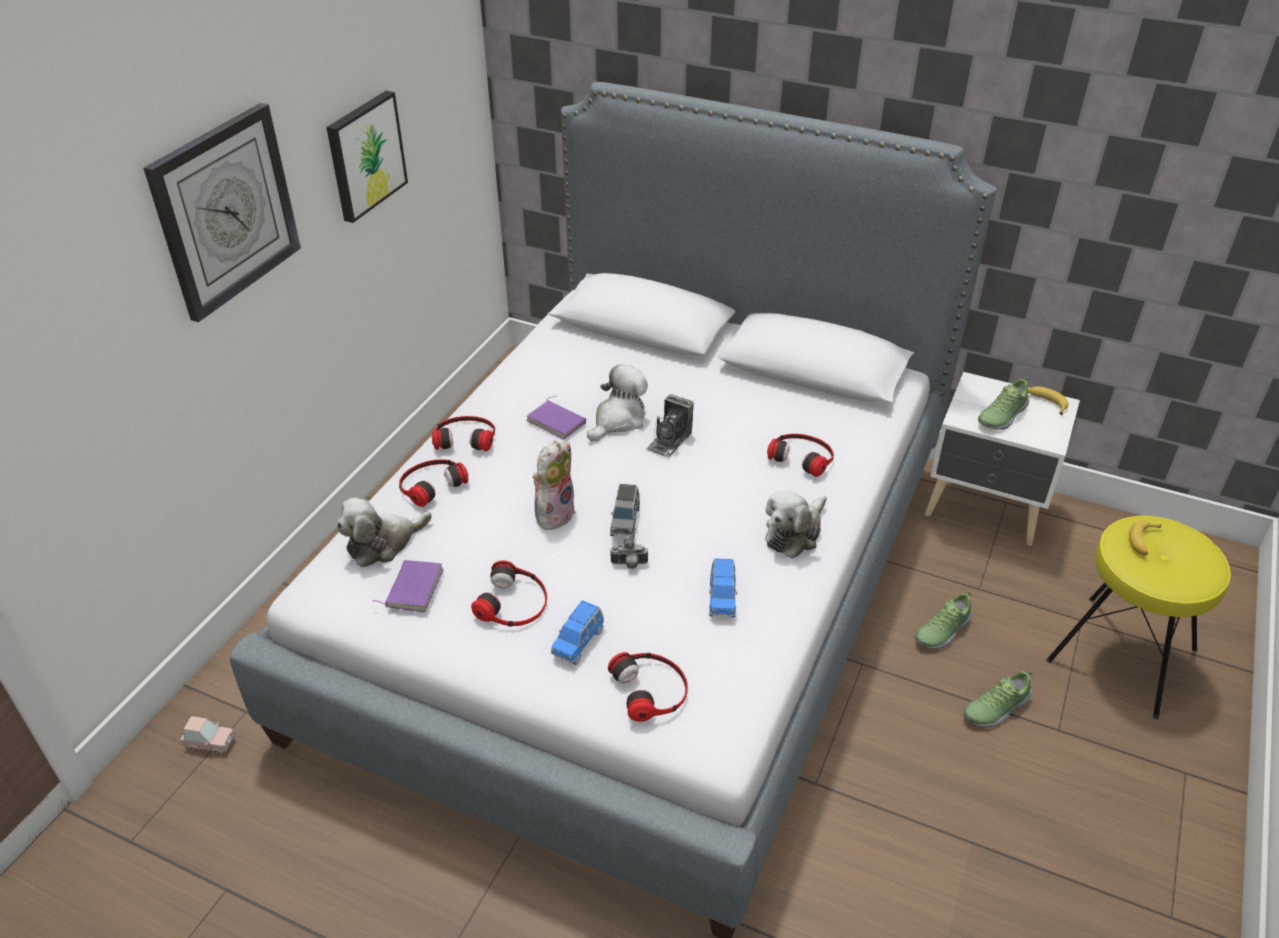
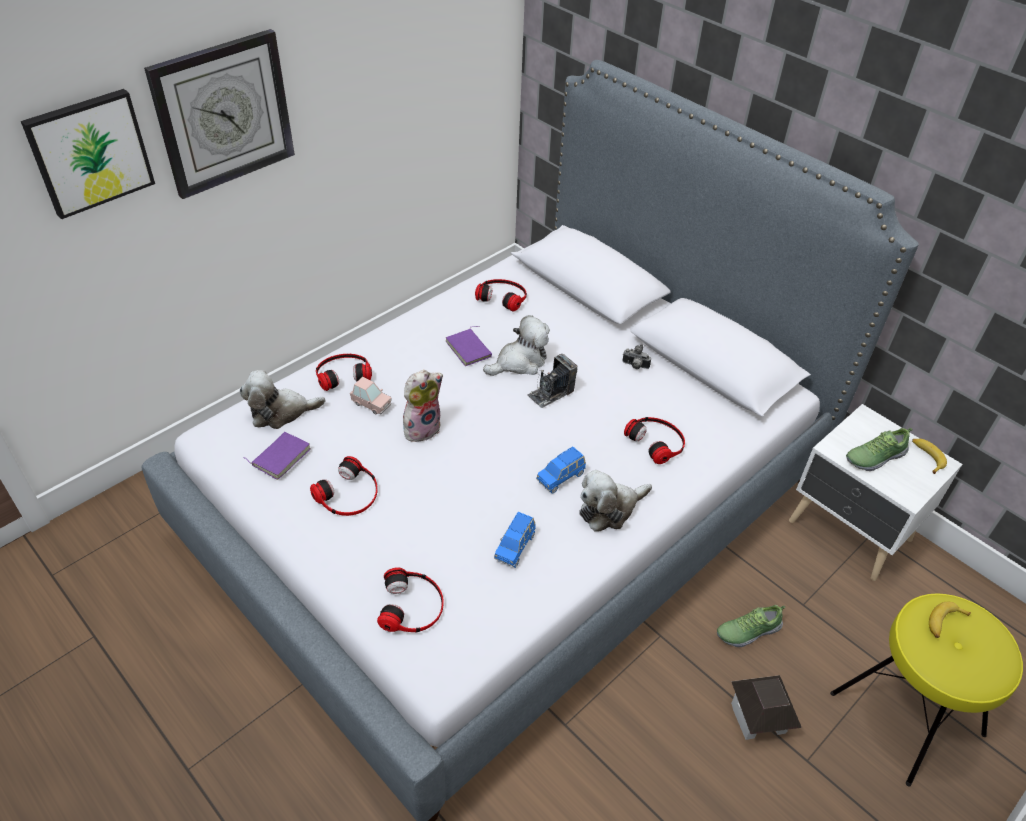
camera: 20 degrees right, 5 degrees up
(210, 743) = (138, 520): pink toy car -> pink toy car (371, 404)
(365, 155) = (376, 86): picture -> picture (89, 152)
(465, 437) = (391, 341): headphones -> headphones (502, 296)
(578, 642) = (379, 545): blue toy car -> blue toy car (561, 477)
(625, 521) = (474, 452): grey toy car -> none
(629, 564) = (456, 492): camera -> camera (635, 366)
(995, 708) = (758, 718): shoe -> toy house

